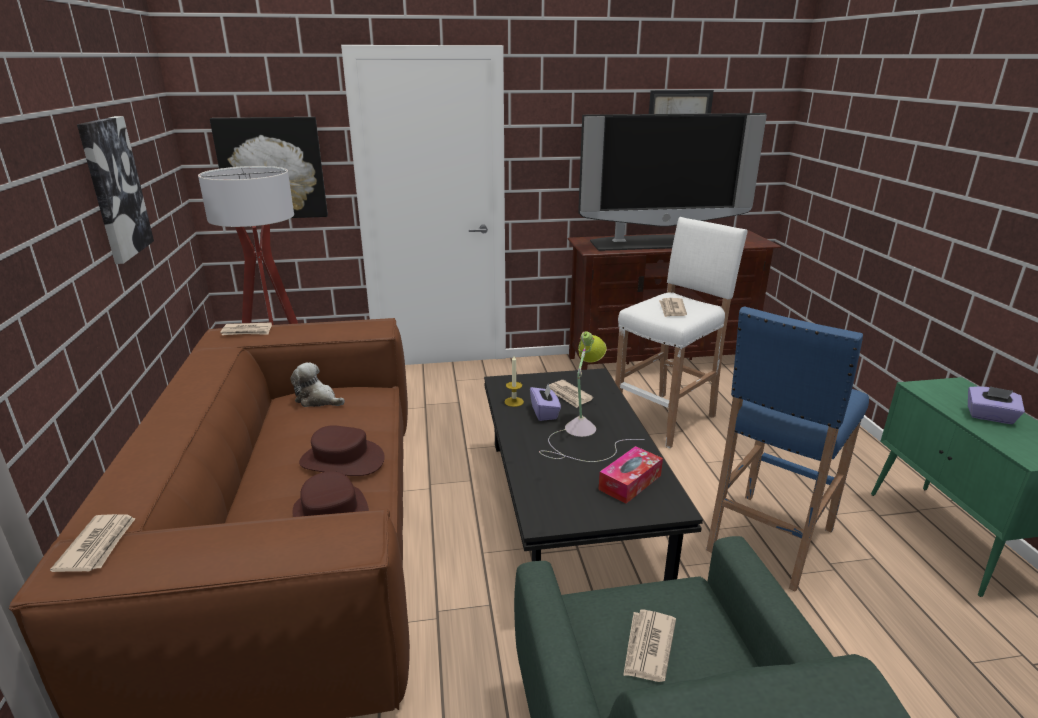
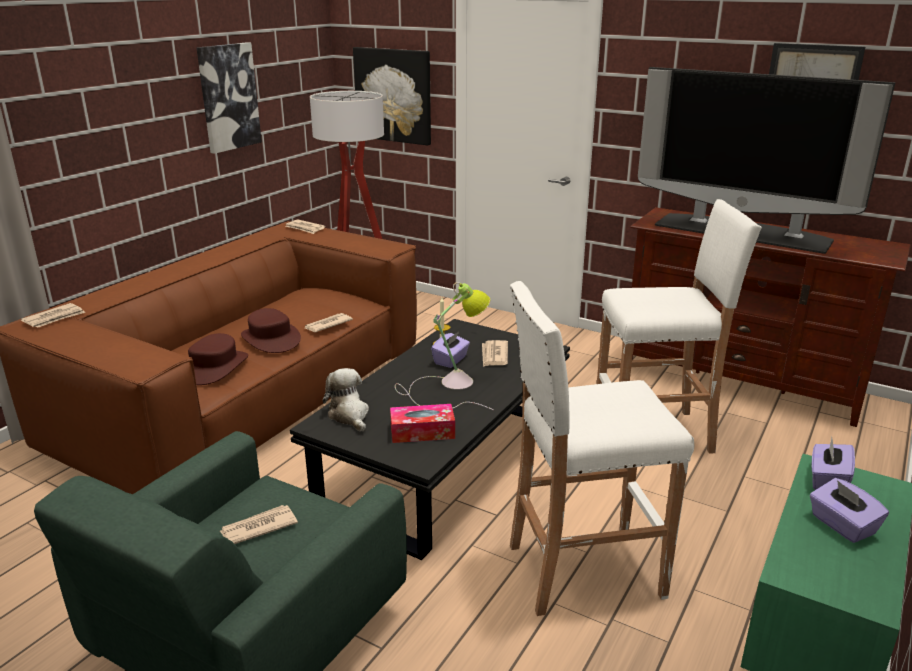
camera: 40 degrees right, 0 degrees up
(318, 400) = (319, 296): plush toy -> plush toy (349, 415)
(672, 309) = (653, 302): newspaper -> newspaper (327, 325)
(768, 541) = (581, 570): blue stool -> white stool
(936, 393) = (827, 481): none -> purple tissue box

